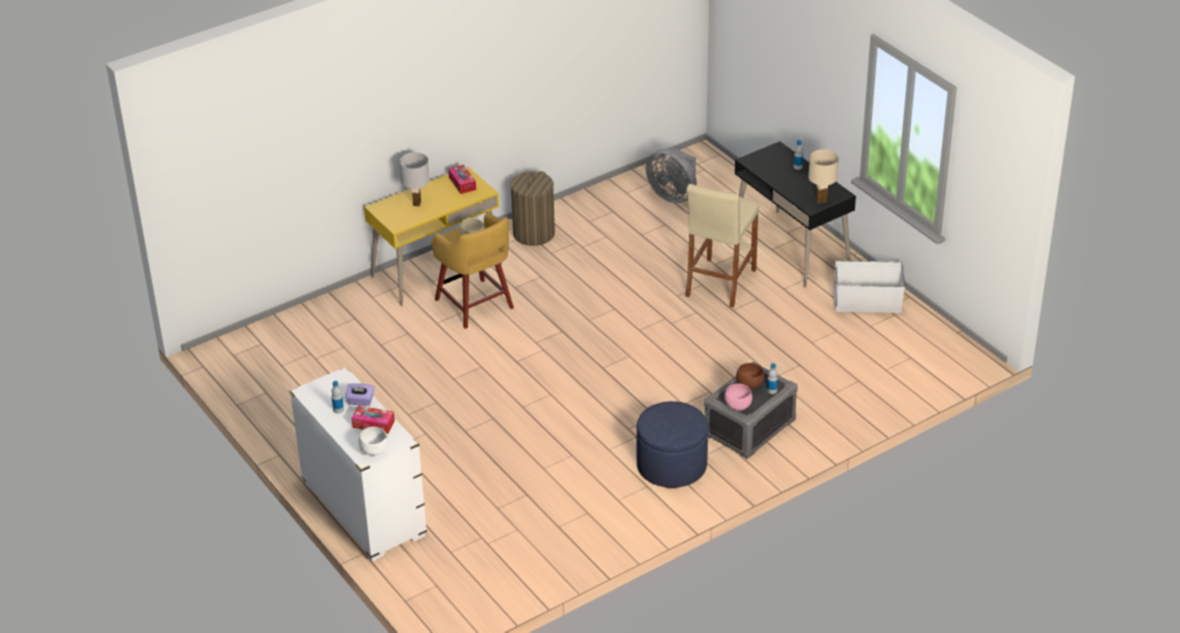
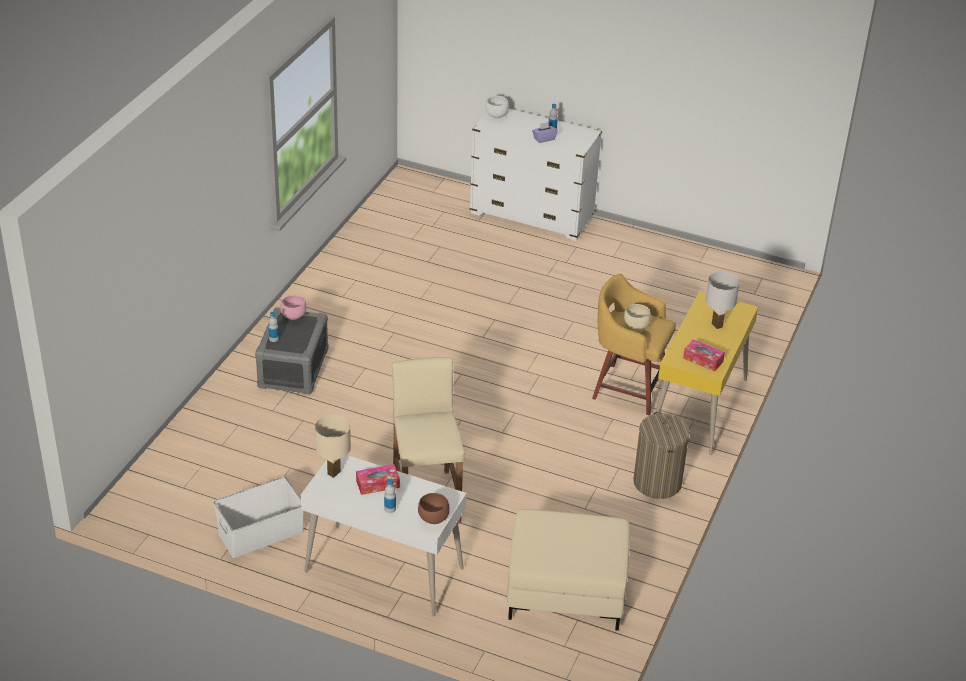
camera: 145 degrees right, 0 degrees up
(373, 424) = (517, 129): tissue box -> tissue box (377, 484)
(671, 466) = (335, 317): blue ottoman -> none
(673, 195) = (565, 591): grey fan -> beige ottoman
(749, 384) = (297, 338): brown bowl -> brown bowl (433, 519)
(791, 249) = (383, 571): black desk -> white desk

